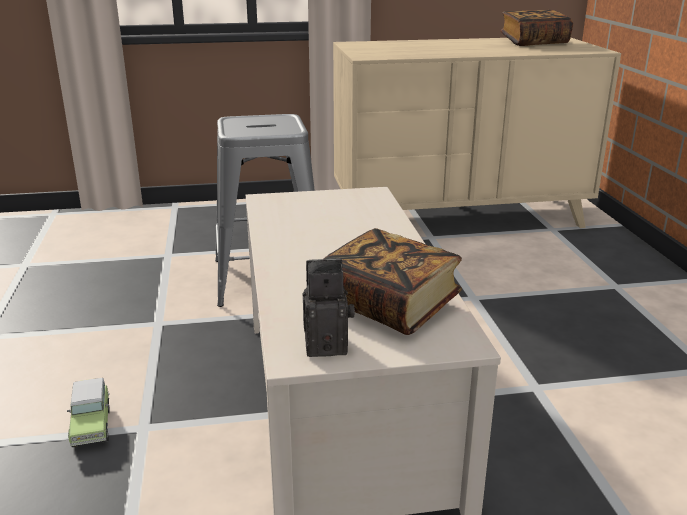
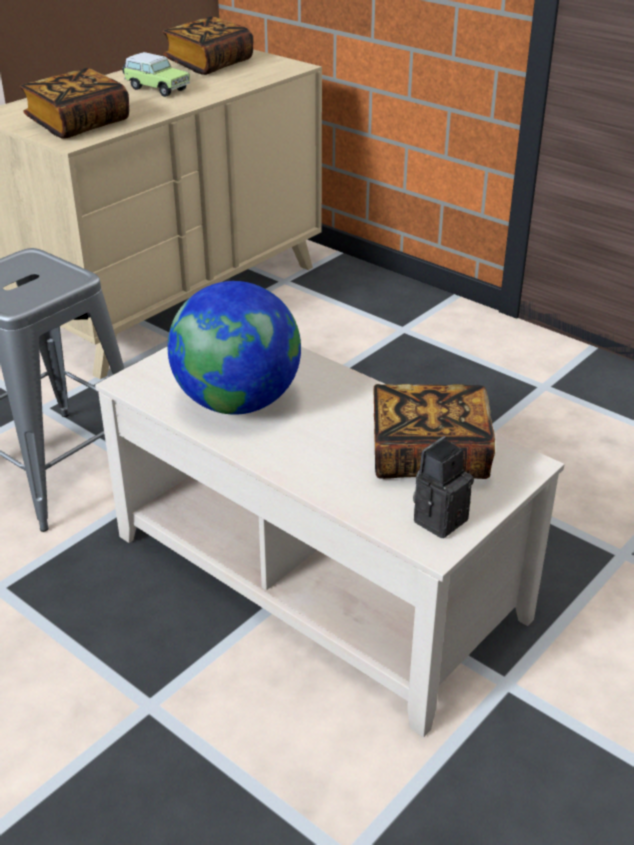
camera: 40 degrees left, 10 degrees up
(92, 425) = (90, 737): toy car -> toy car (156, 89)
(309, 229) = (237, 403): none -> globe
(387, 52) = (78, 124): none -> book

